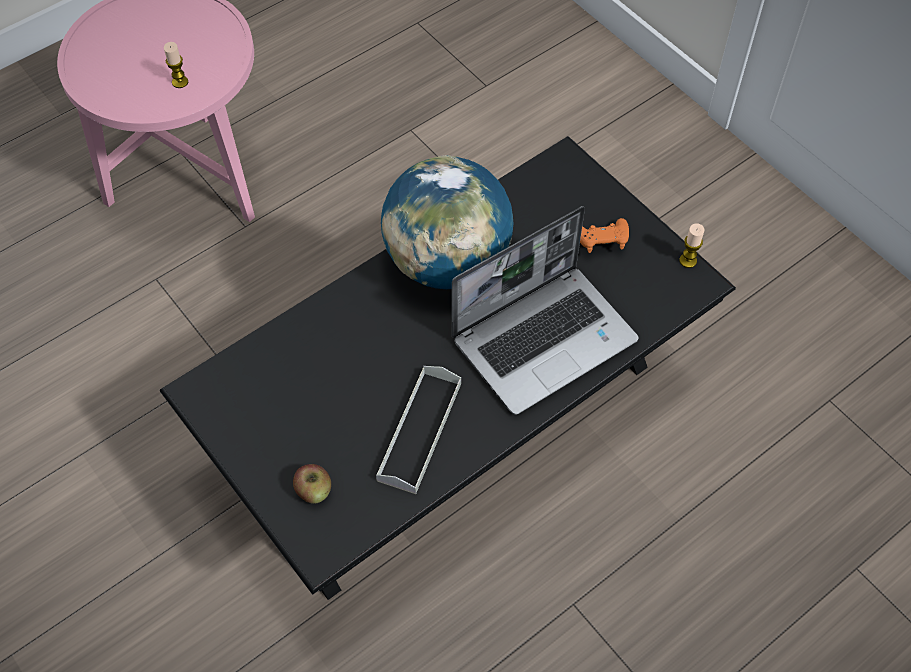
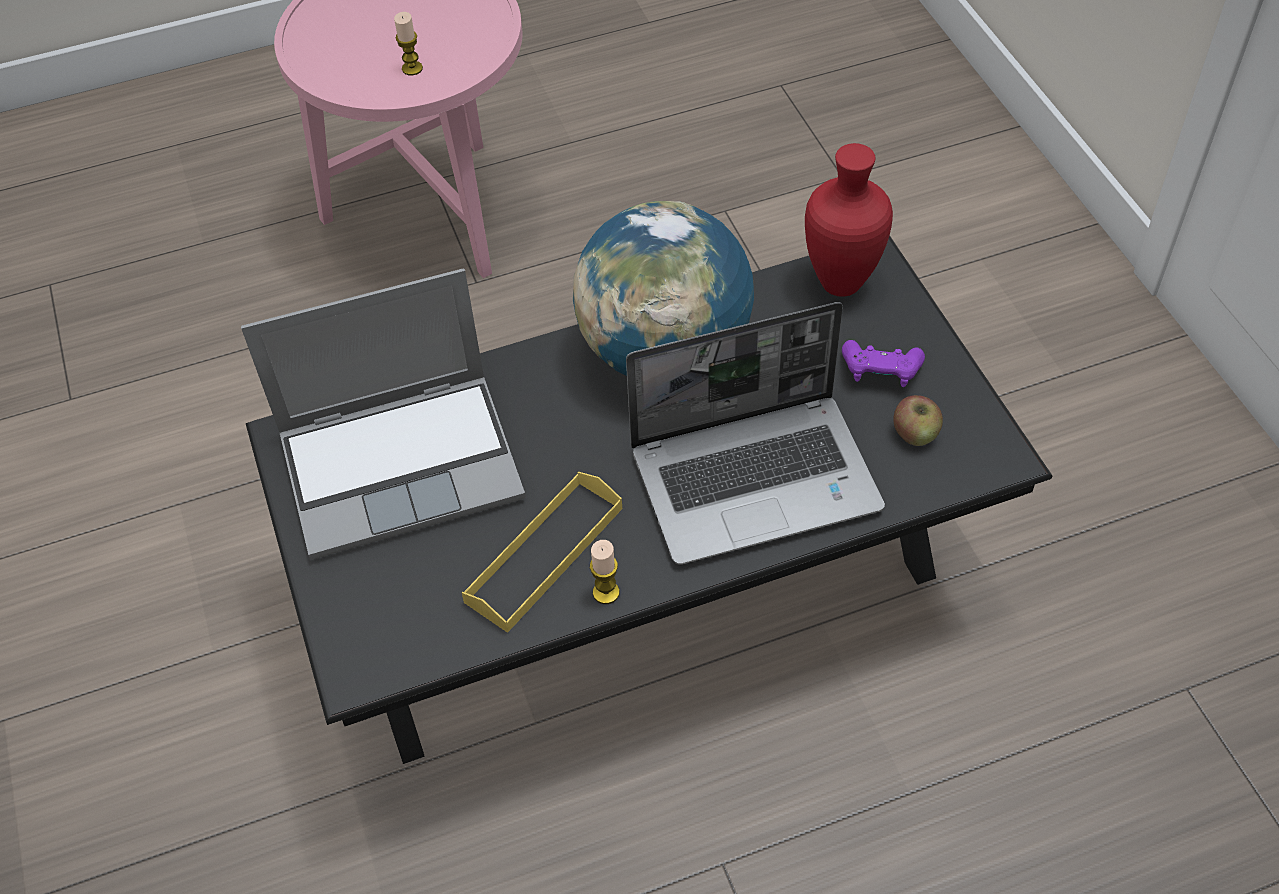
camera: 20 degrees right, 5 degrees down
(292, 391) = (404, 464): none -> laptop
(314, 490) = (379, 593): apple -> apple (915, 433)
(420, 431) = (544, 554): grey tray -> yellow tray
(552, 181) = (843, 283): none -> red vase
(600, 242) = (880, 373): orange game controller -> purple game controller
(688, 260) = (994, 424): candle -> candle (606, 592)

